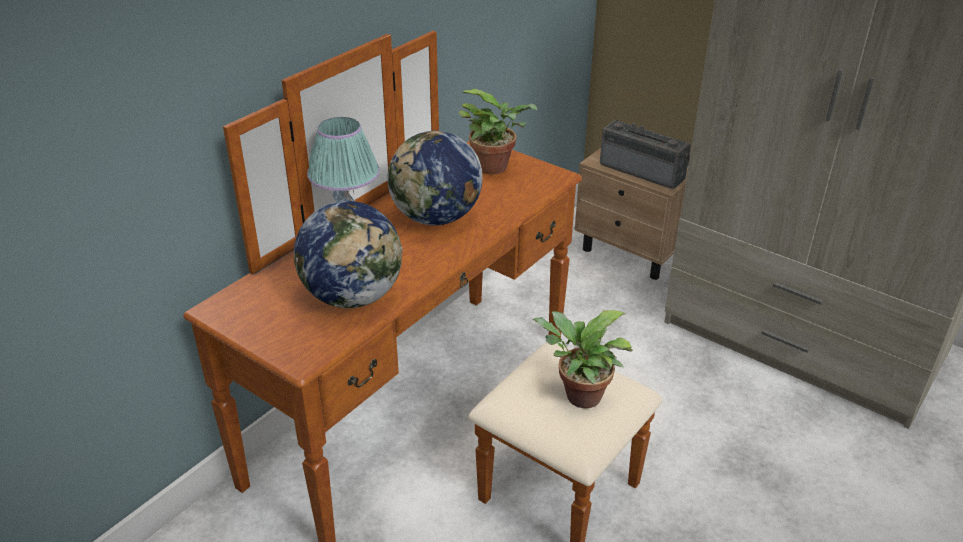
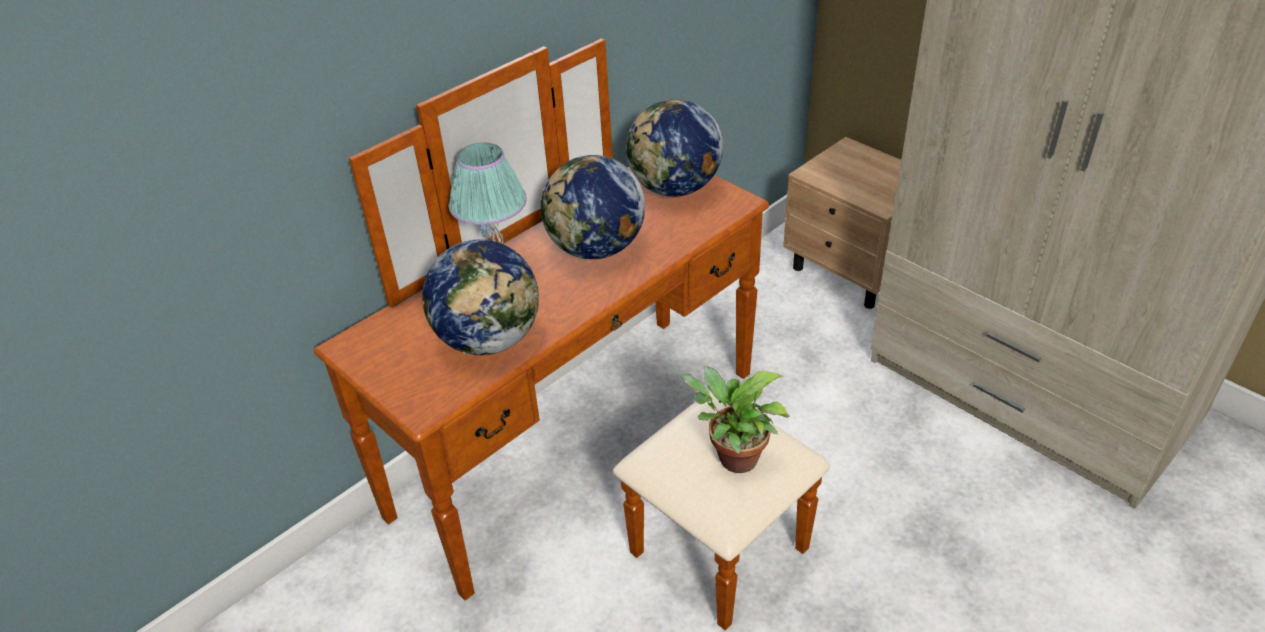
camera: 10 degrees right, 5 degrees up
(496, 167) = (675, 188): potted plant -> globe
(644, 170) = (860, 186): radio -> none

